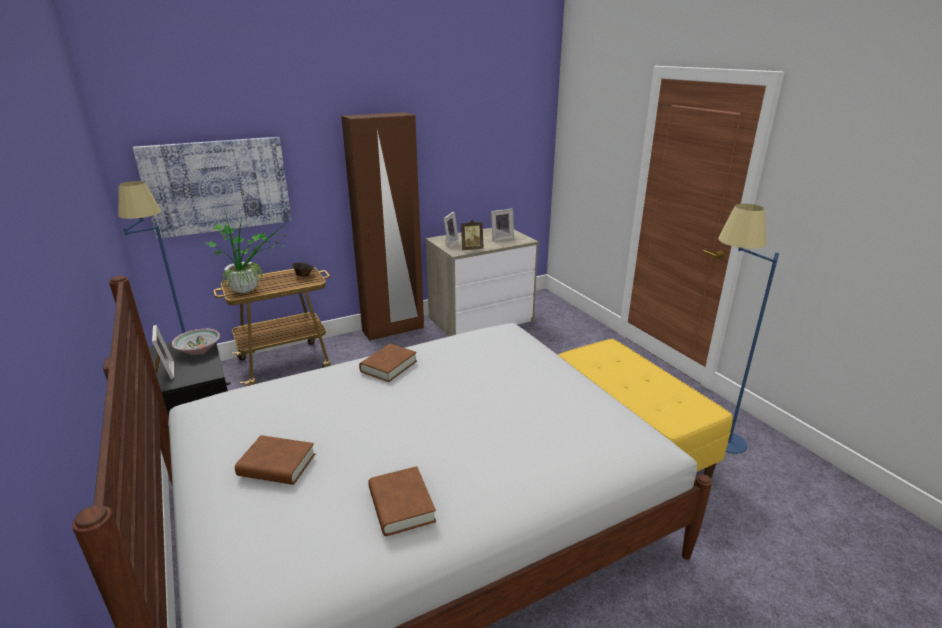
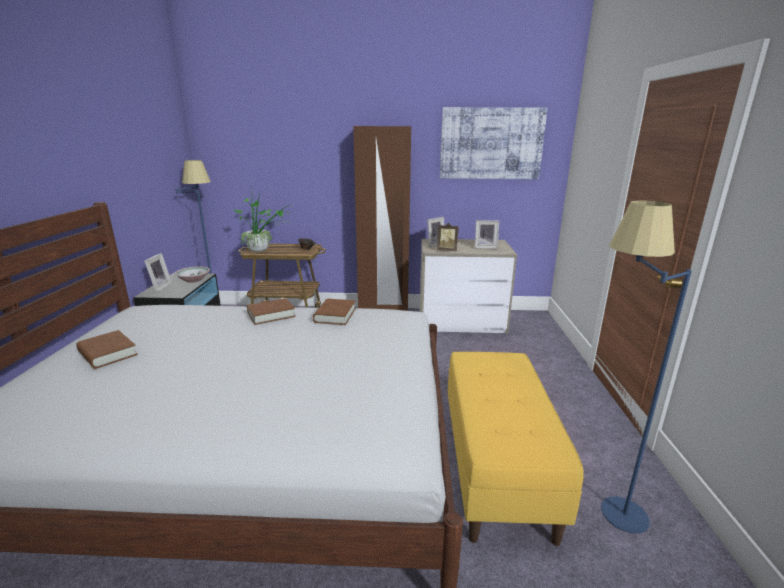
camera: 30 degrees right, 5 degrees down
(218, 185) = (261, 173): picture -> picture (491, 143)
(401, 505) = (125, 409): brown book -> brown book (335, 315)

